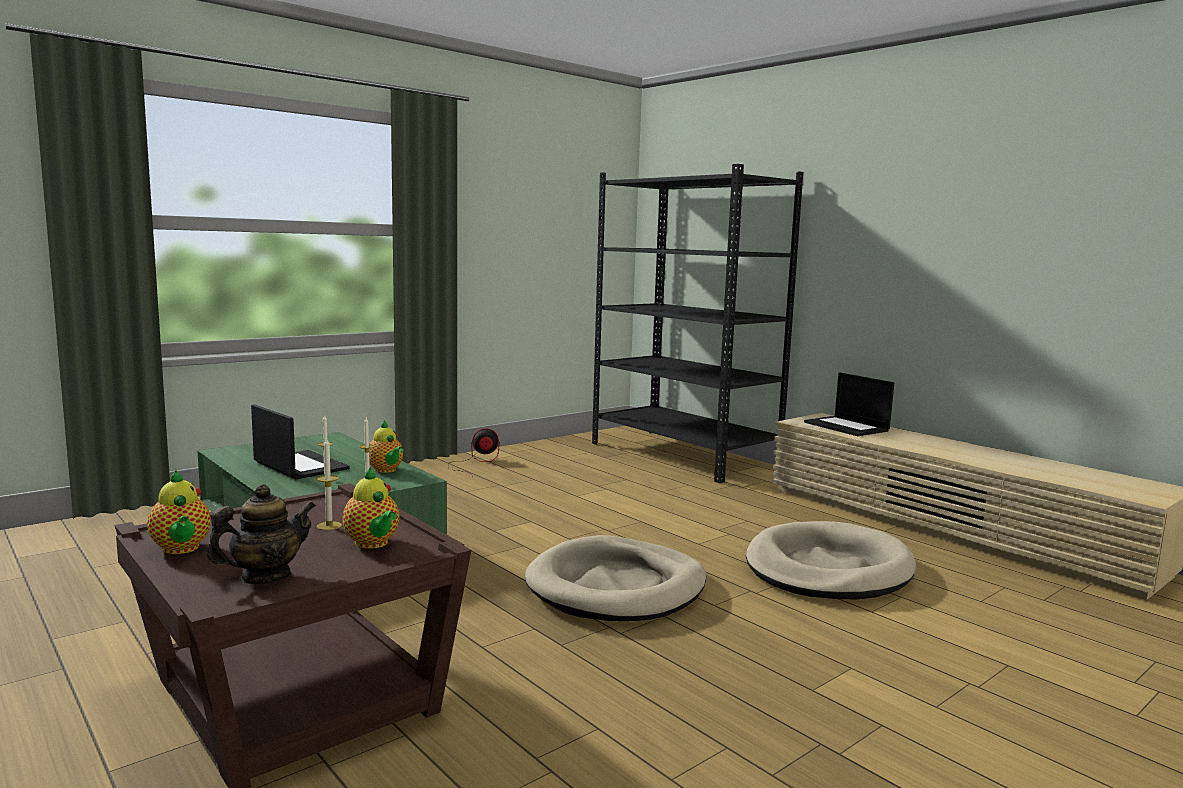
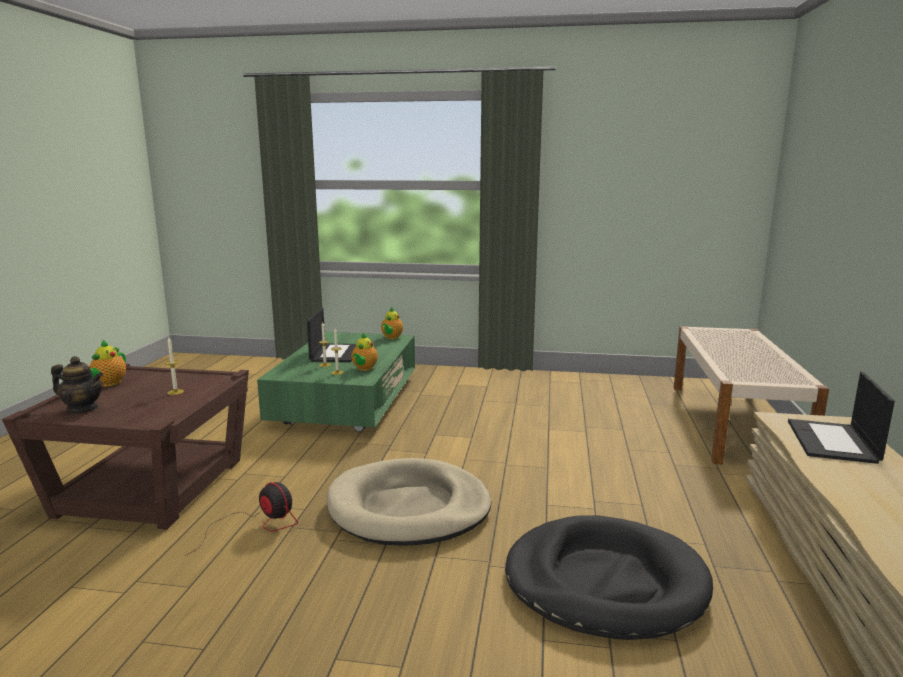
camera: 50 degrees right, 5 degrees up
(373, 544) = (156, 409): teapot -> teapot (391, 337)
(476, 462) = (539, 380): fan -> fan (257, 525)
(682, 455) = (734, 423): black bookcase -> beige bench
(827, 569) = (604, 582): beige dog bed -> black dog bed

